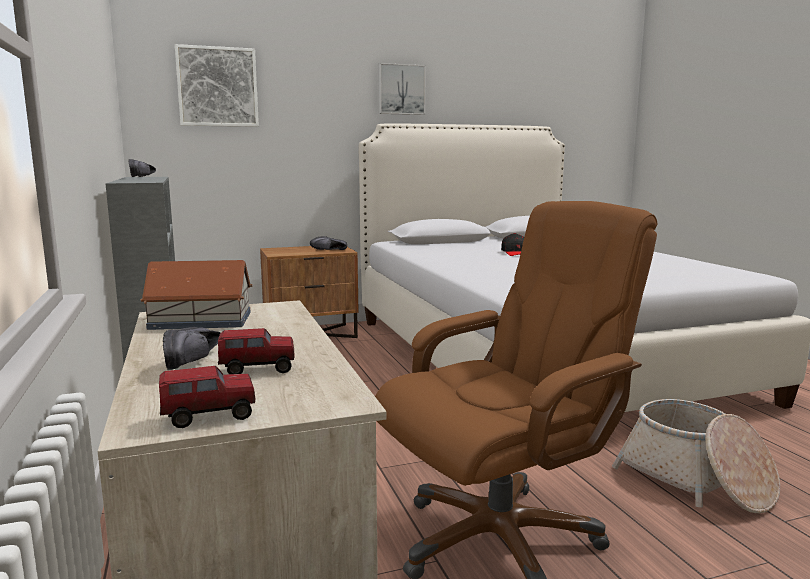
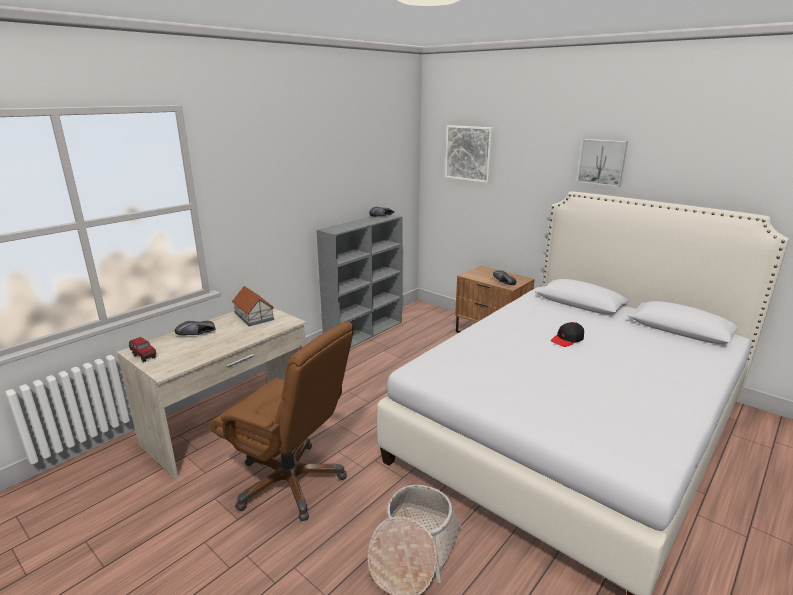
camera: 60 degrees right, 10 degrees up
(258, 369) = (193, 347): toy truck -> none

